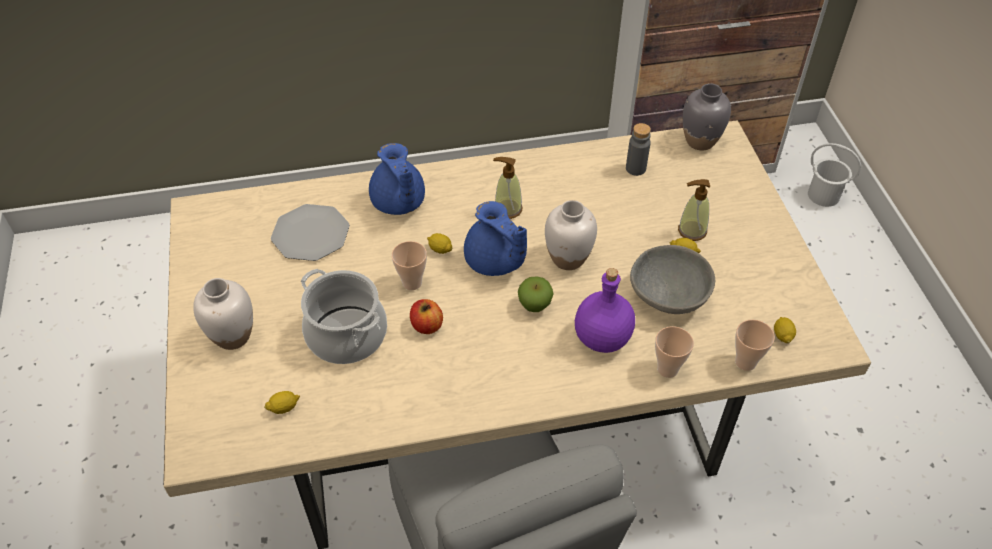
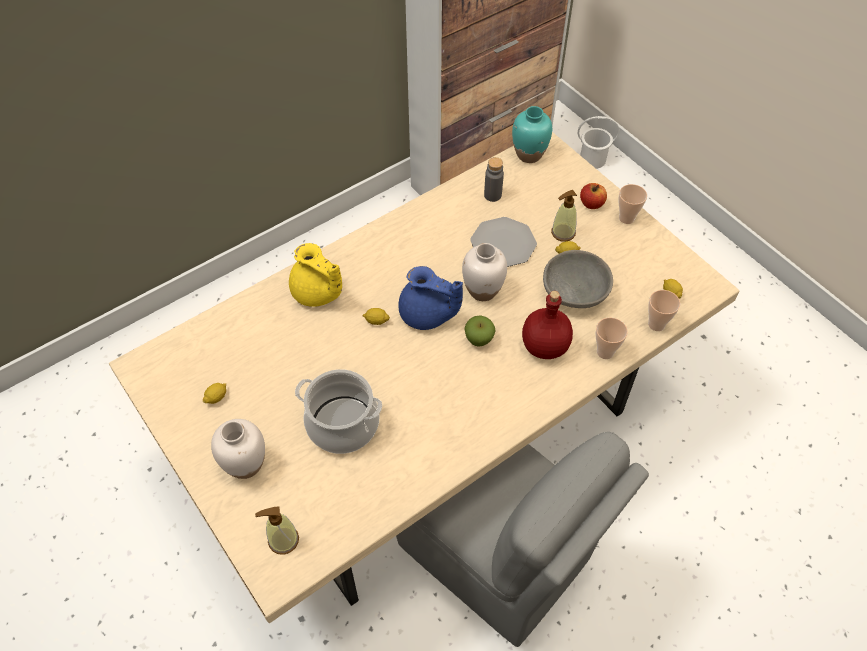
camera: 25 degrees left, 5 degrees up
(284, 408) = (328, 507): lemon -> lemon (216, 397)
(311, 234) = (258, 348): plate -> plate (503, 243)
(398, 203) = (318, 293): blue teapot -> yellow teapot
(412, 283) = (370, 358): cup -> cup (626, 218)
(426, 325) = (403, 390): apple -> apple (591, 204)
(507, 209) = (411, 266): soap dispenser -> soap dispenser (283, 540)
(603, 337) = (545, 346): purple bottle -> red bottle
(700, 141) = (529, 155): grey vase -> turquoise vase

